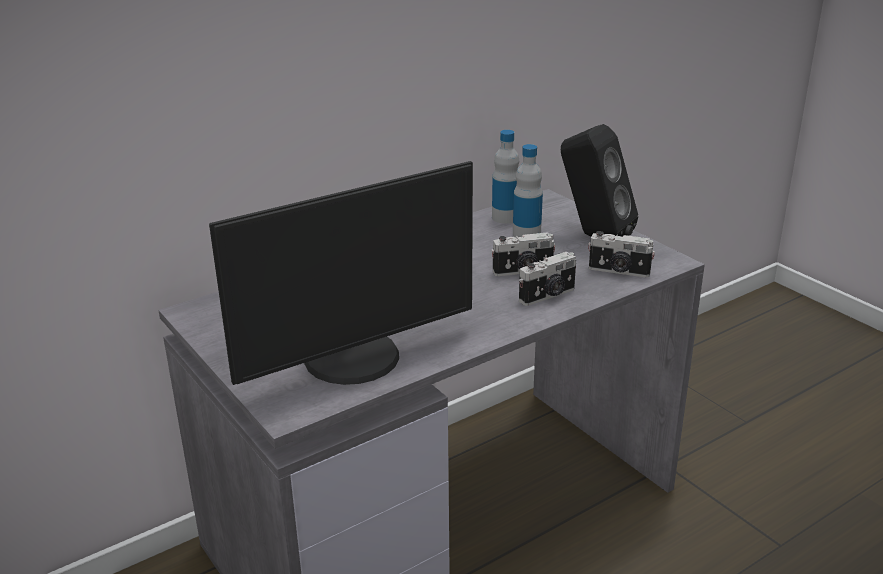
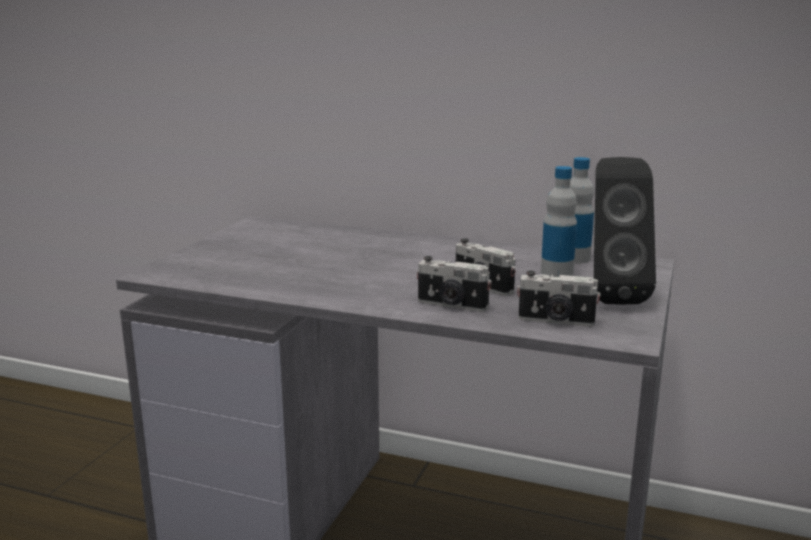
camera: 55 degrees right, 10 degrees down
(355, 360) = (246, 273): monitor -> none
(619, 271) = (556, 321): camera -> camera turned 60 degrees counterclockwise

